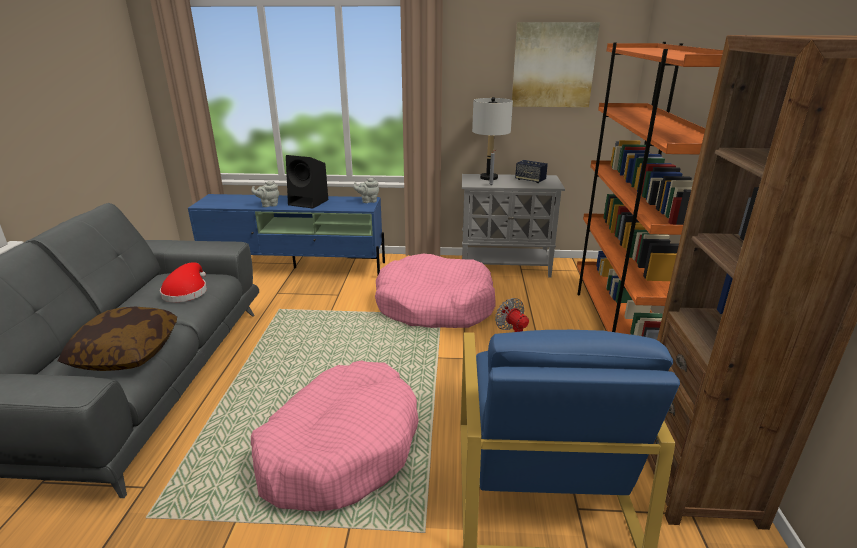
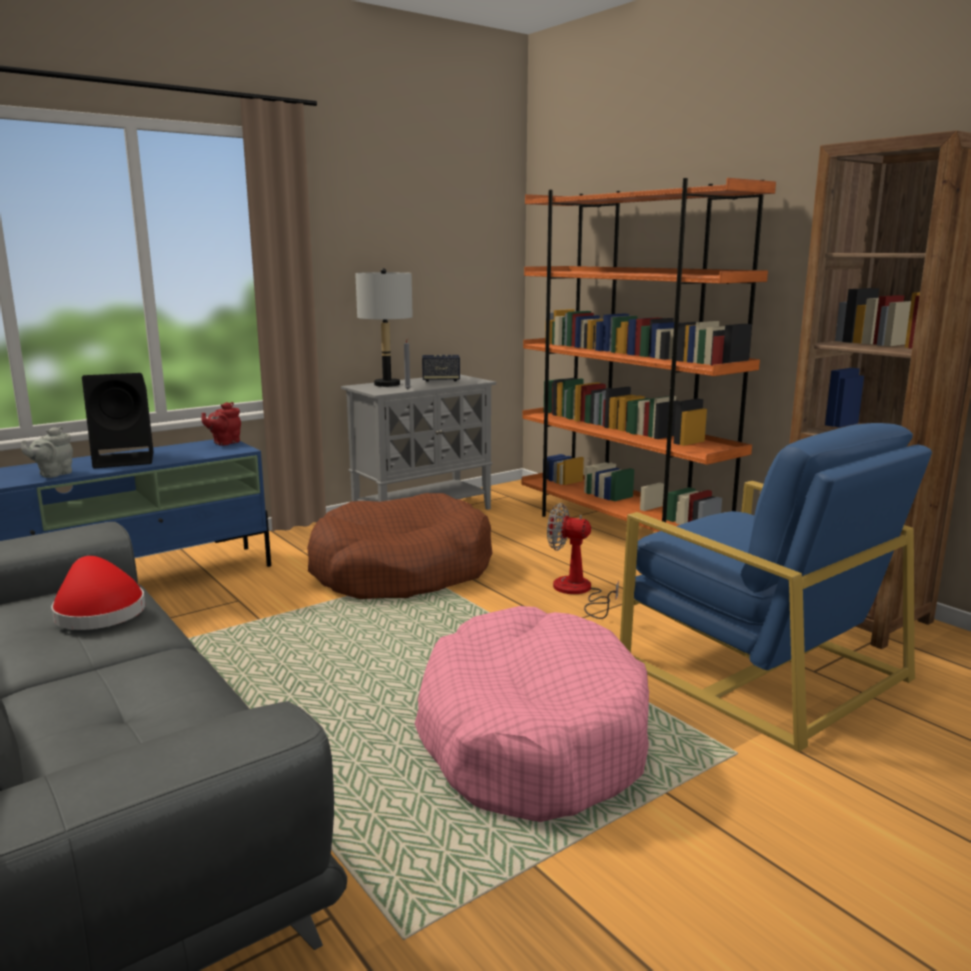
camera: 40 degrees left, 10 degrees down
(126, 353) = (163, 702): pillow -> none
(368, 201) = (224, 443): grey teapot -> red teapot
(435, 305) = (401, 570): pink dog bed -> brown dog bed
(553, 65) = (436, 228): picture -> none

